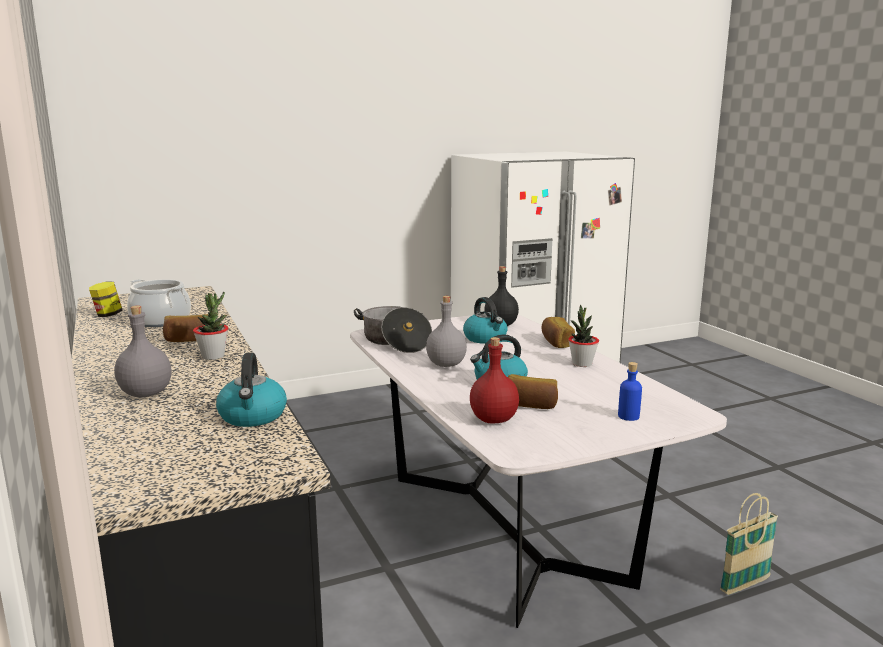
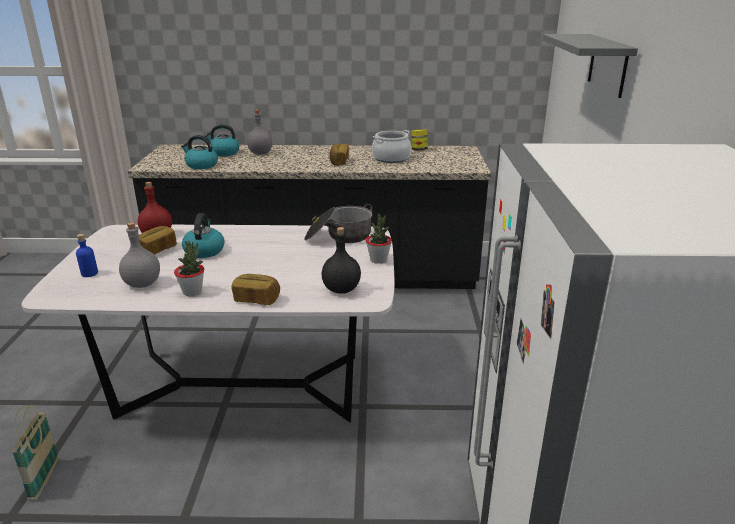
camera: 115 degrees right, 10 degrees up
(213, 356) = (299, 164): potted plant -> potted plant (378, 260)
(260, 144) = (608, 65): none -> grey shelf
(446, 364) = (264, 243): grey bottle -> grey bottle (142, 284)
(485, 338) = (307, 271): kettle -> kettle (224, 153)

